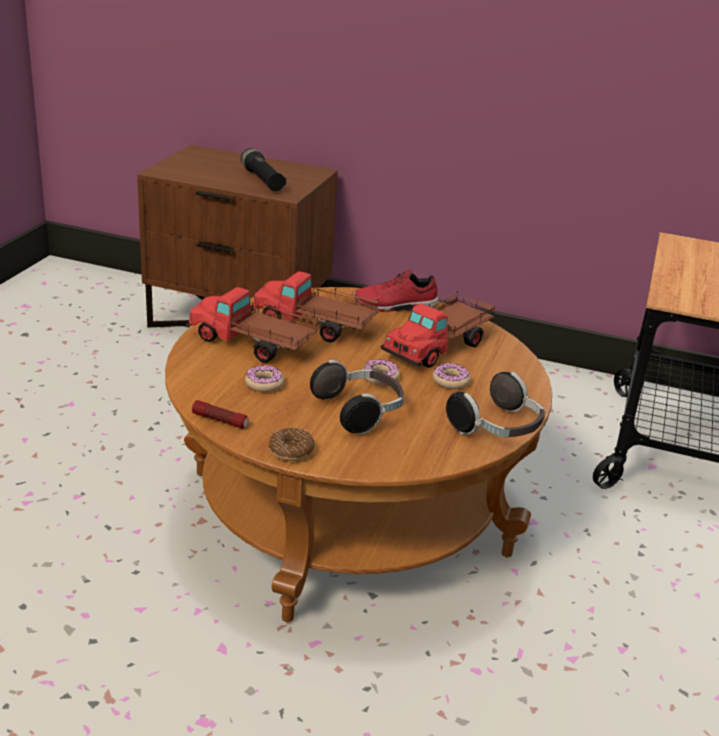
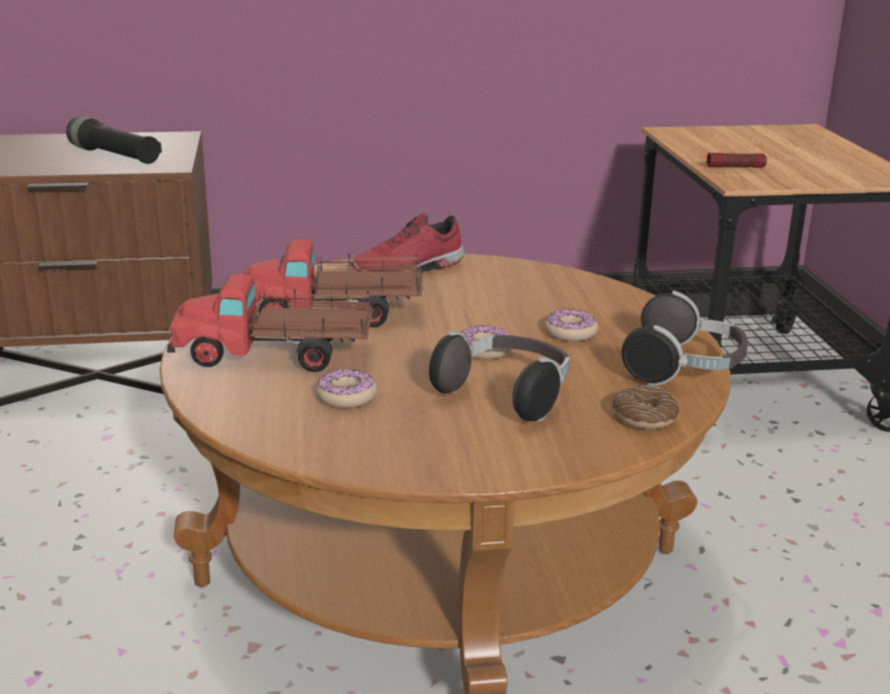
camera: 25 degrees left, 5 degrees down
(220, 420) = (337, 459): flashlight -> flashlight (735, 167)
(291, 451) = (476, 468): donut -> donut (644, 417)
(439, 346) = (512, 299): toy truck -> none

